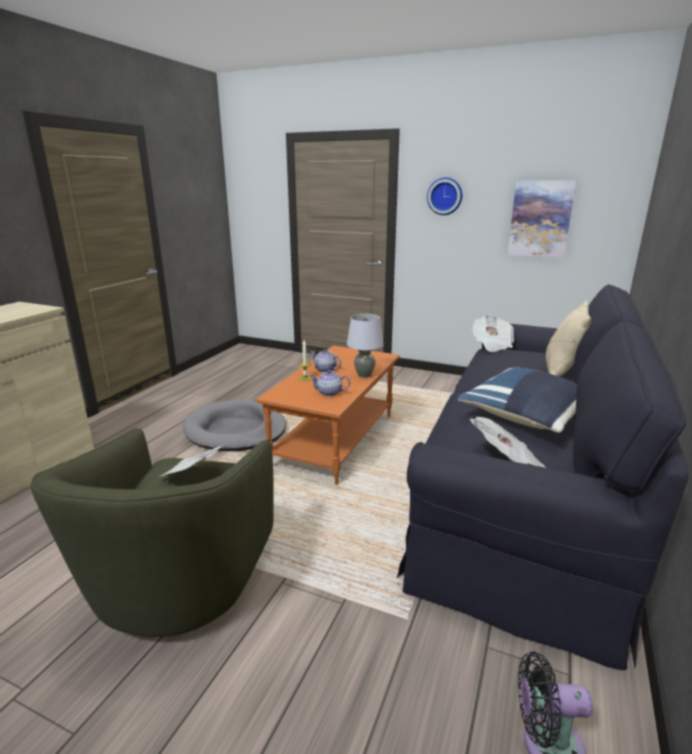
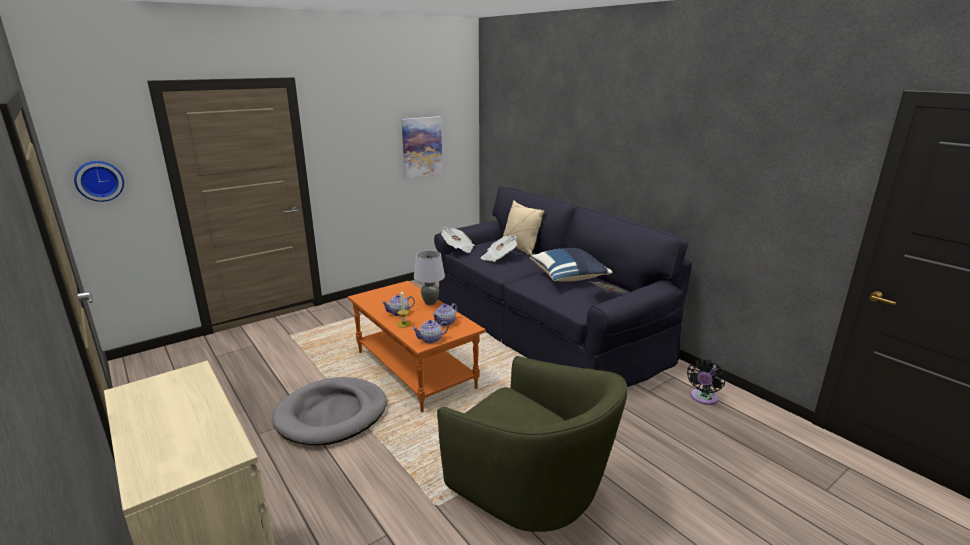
camera: 60 degrees left, 0 degrees up
(194, 476) = (508, 407): newspaper -> newspaper (498, 257)
(286, 396) = (431, 339): none -> teapot
(445, 196) = (348, 137): wall clock -> wall clock (99, 180)

